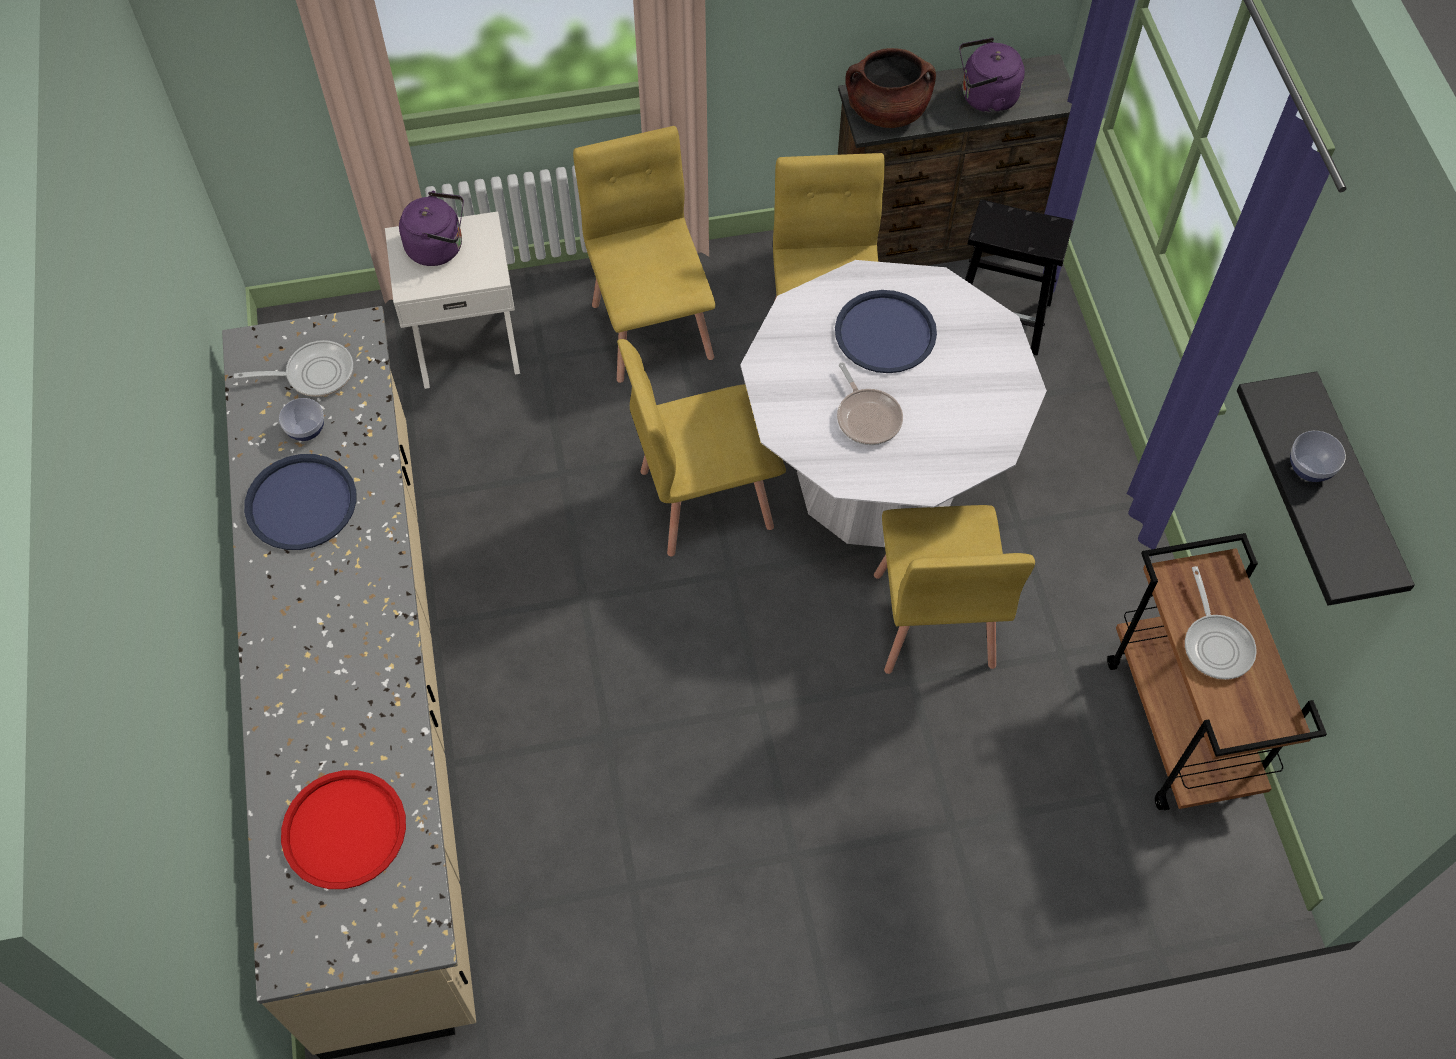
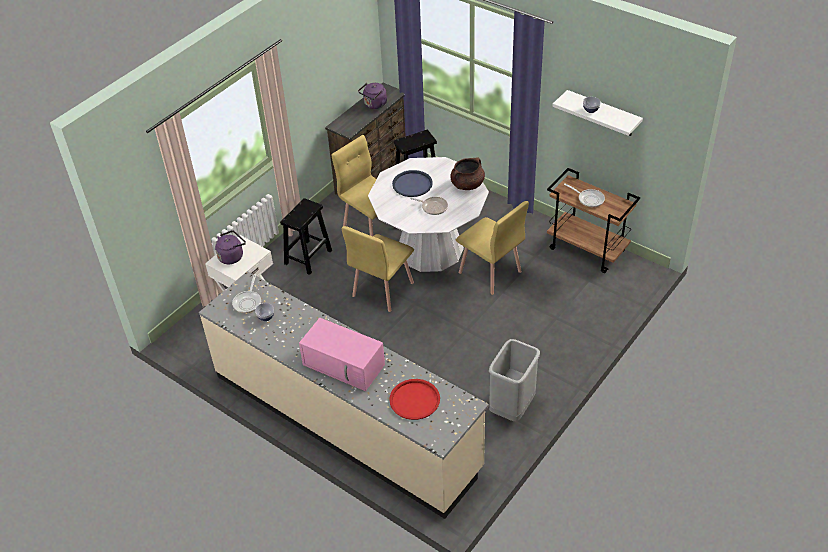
camera: 40 degrees left, 15 degrees down
(301, 503) = (290, 335): blue tray -> none
(314, 373) = (248, 302): frying pan -> frying pan turned 150 degrees clockwise
(317, 645) = (345, 365): none -> pink microwave
(653, 329) = (308, 256): yellow chair -> black stool
(666, 947) = (512, 407): none -> grey trash can
(887, 111) = (349, 125): brown cooking pot -> brown cooking pot (467, 185)
(1351, 494) = (603, 114): black shelf -> white shelf

